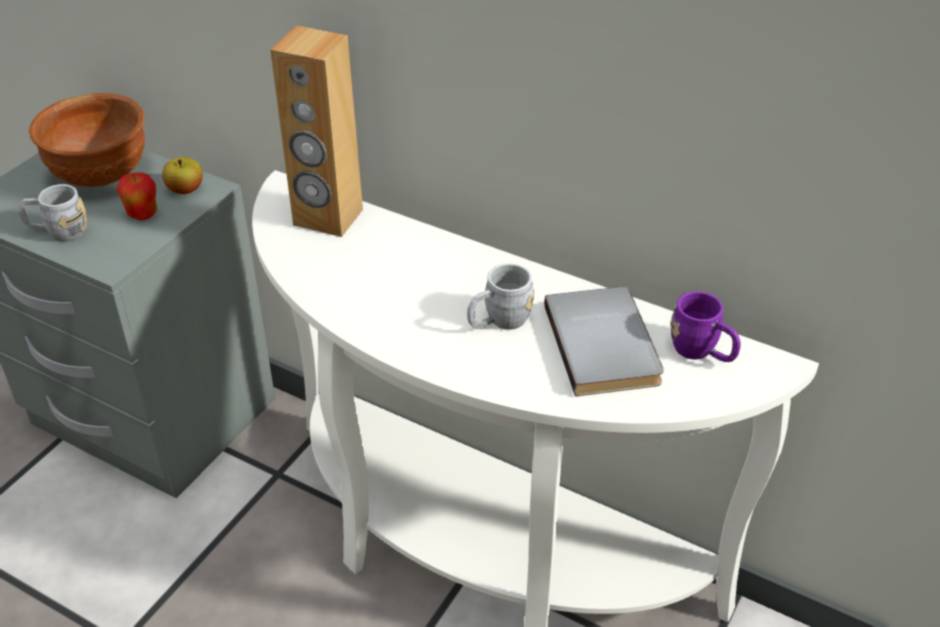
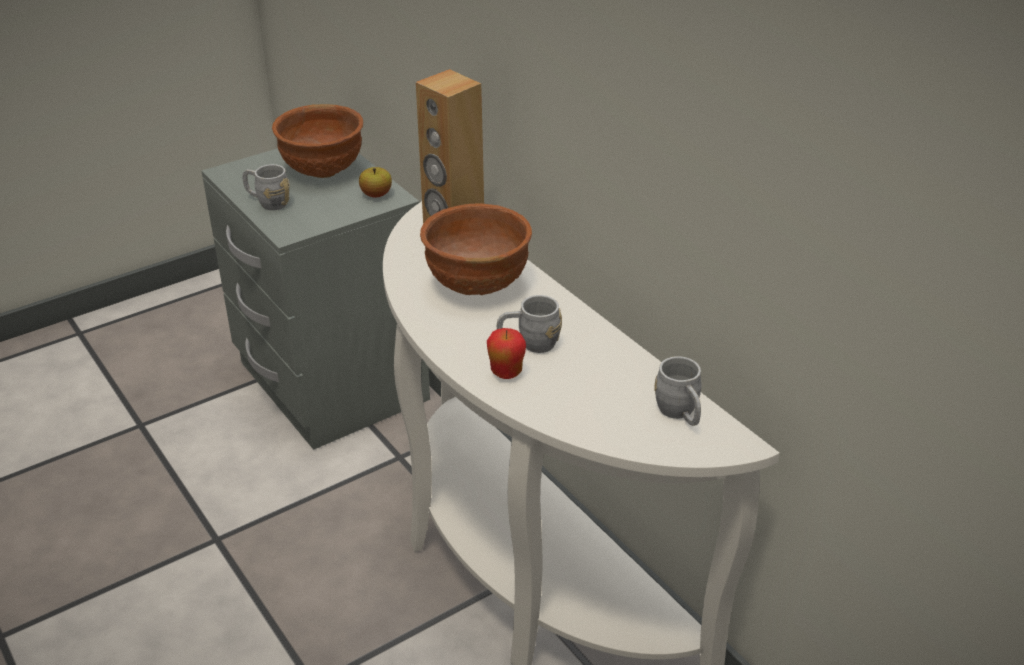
camera: 25 degrees right, 5 degrees down
(143, 215) = (333, 205): apple -> apple (506, 373)
(395, 268) = (478, 285): none -> brown bowl
(606, 344) = (603, 385): grey book -> none
(702, 352) = (680, 414): purple mug -> grey mug

